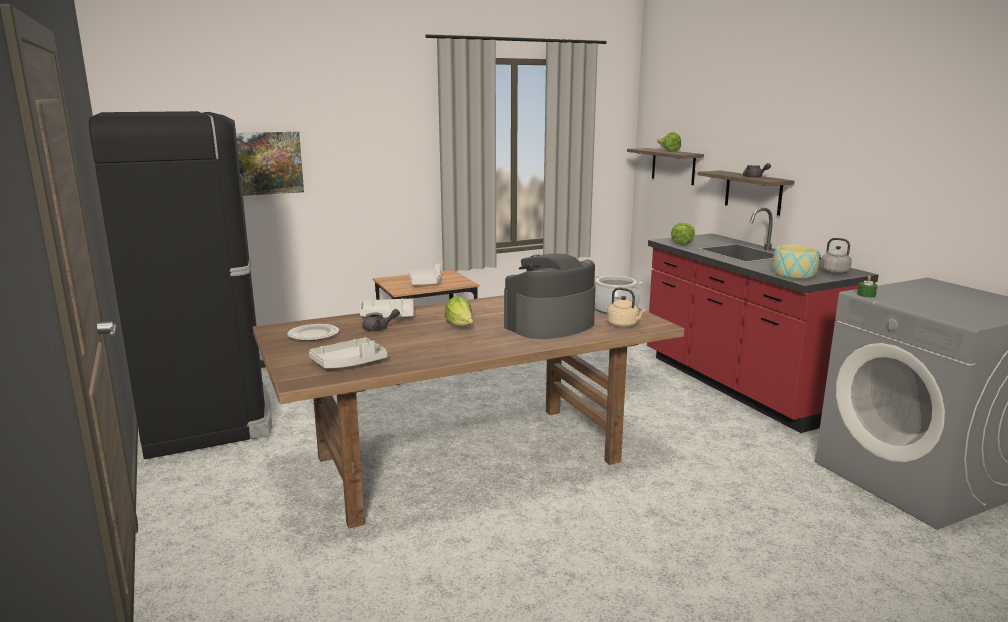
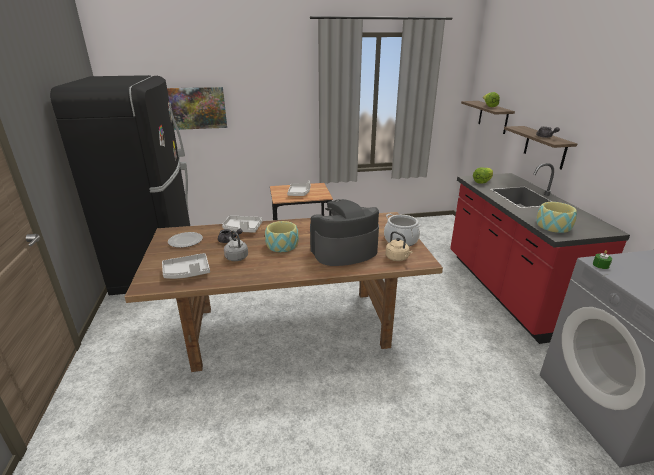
camera: 15 degrees right, 10 degrees up
(461, 326) = (282, 245): lettuce -> bowl
(832, 272) = (589, 227): grey kettle -> grey kettle (236, 257)

